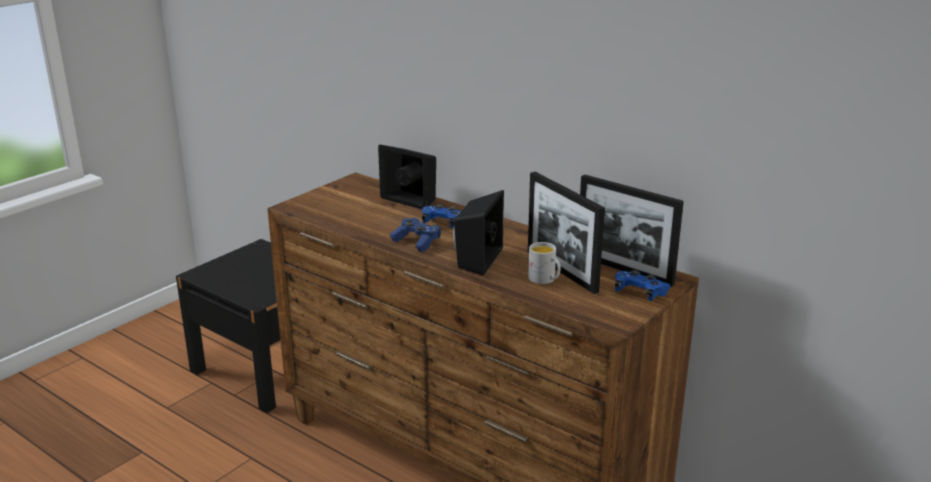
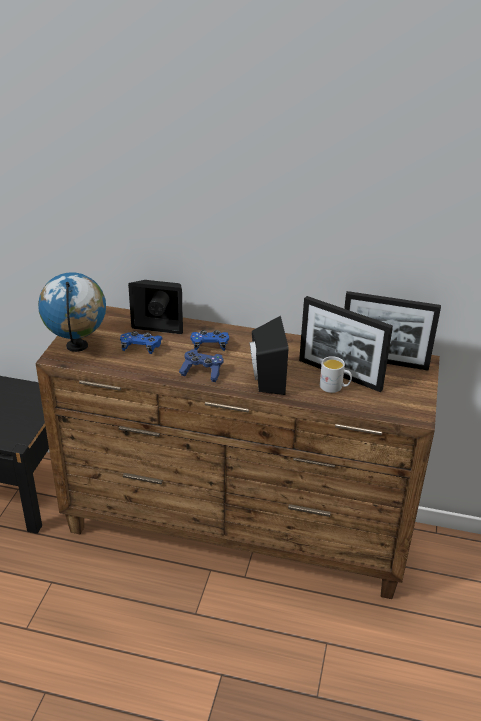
camera: 25 degrees left, 10 degrees up
(316, 202) = (77, 346): none -> globe
(640, 293) = (412, 383): blue game controller -> blue game controller (141, 348)

